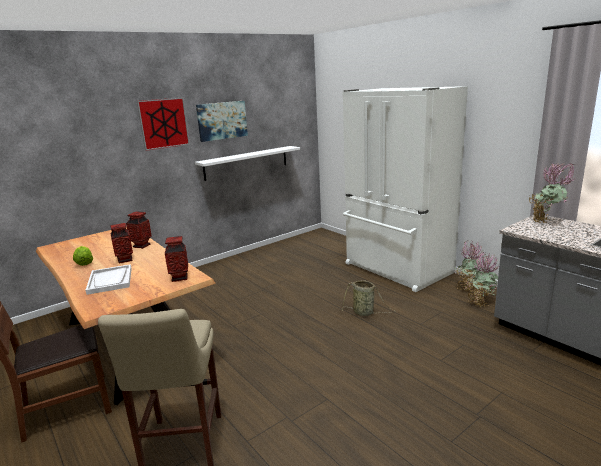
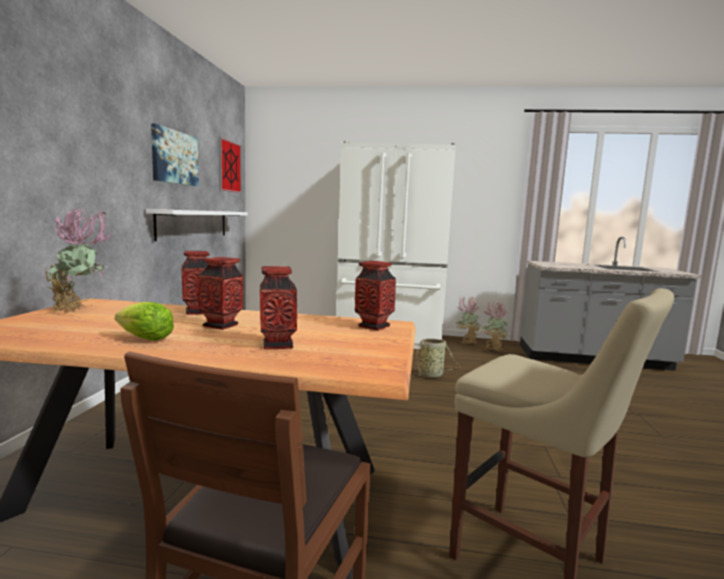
camera: 45 degrees left, 10 degrees down
(110, 280) = (277, 345): white tray -> vase
(164, 123) = (115, 137): picture -> picture (229, 166)
(547, 222) = (549, 263): potted plant -> potted plant (80, 310)

